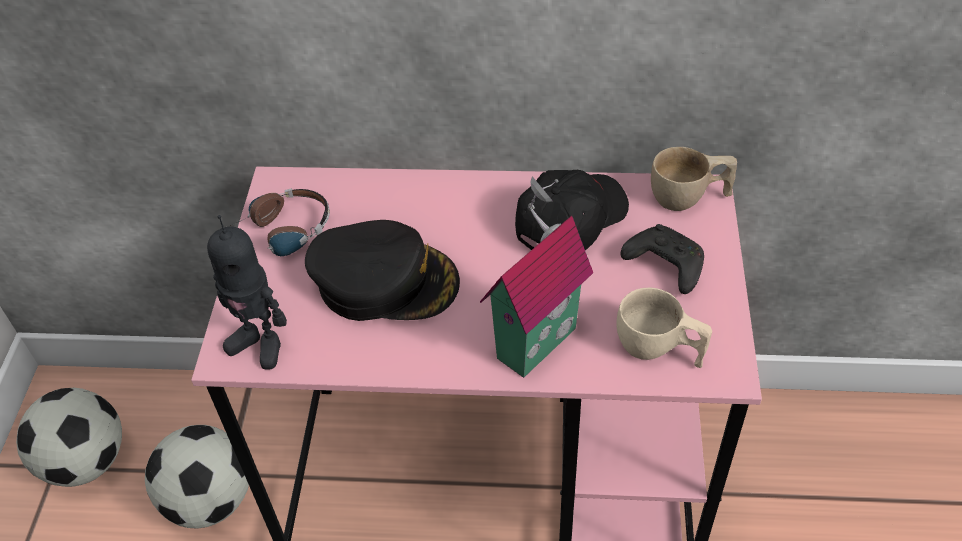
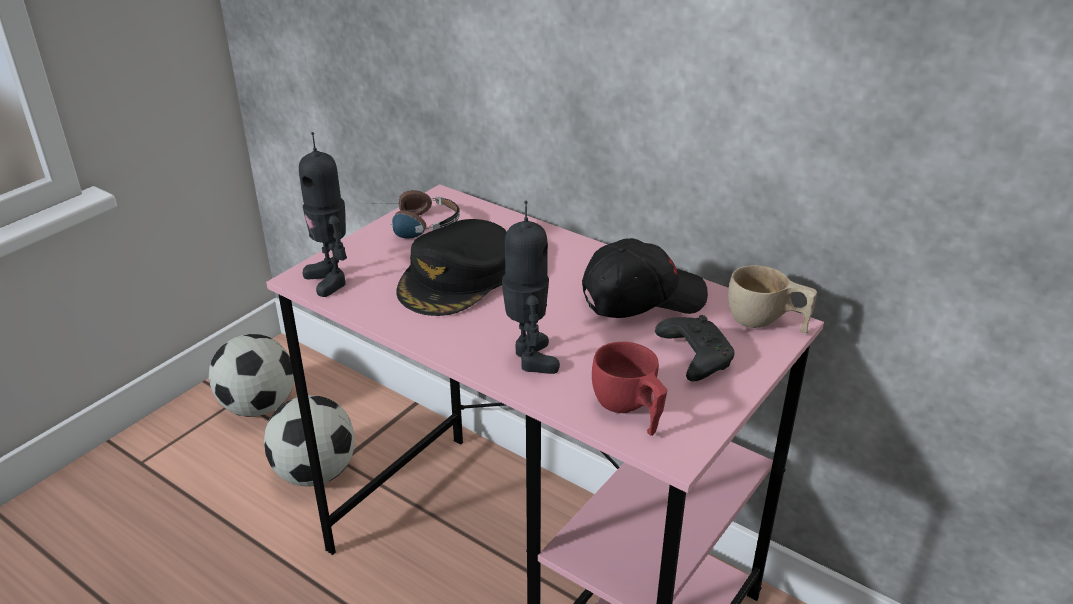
camera: 30 degrees right, 15 degrees down
(385, 280) = (456, 279): black cap -> black cap turned 75 degrees clockwise
(532, 339) = (529, 359): toy house -> toy robot
(659, 349) = (629, 410): beige cup -> red cup

